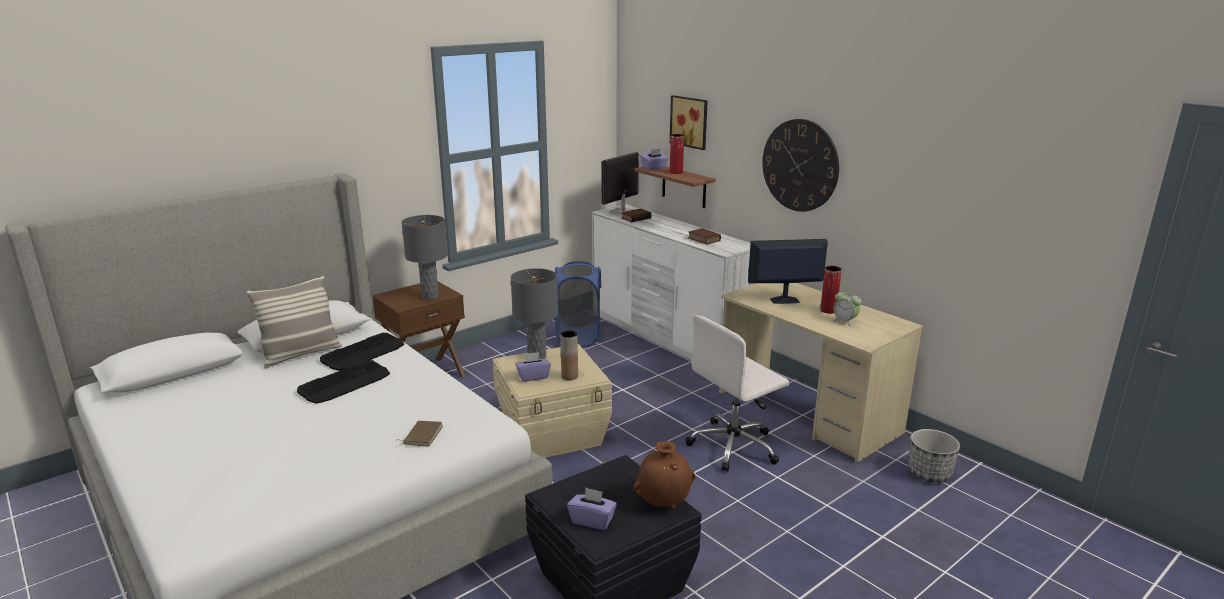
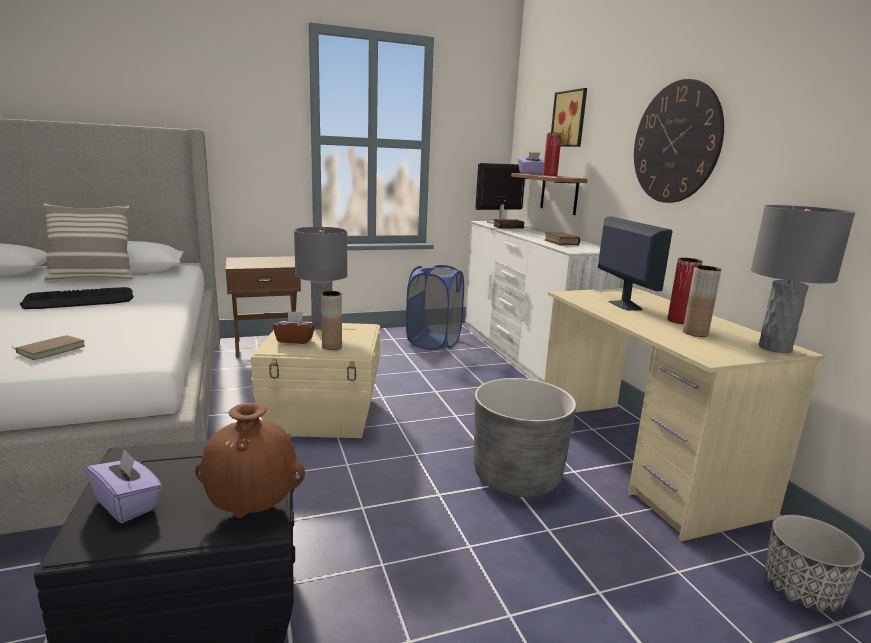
camera: 20 degrees right, 5 degrees down
(363, 353) = (141, 285): keyboard -> none
(430, 296) = (271, 264): grey table lamp -> grey table lamp (775, 348)
(533, 376) = (295, 340): purple tissue box -> brown tissue box
(734, 446) = (517, 476): white office chair -> grey planter
(784, 300) = (624, 305): monitor -> monitor turned 60 degrees clockwise
(844, 321) = (695, 333): alarm clock -> brown vase

